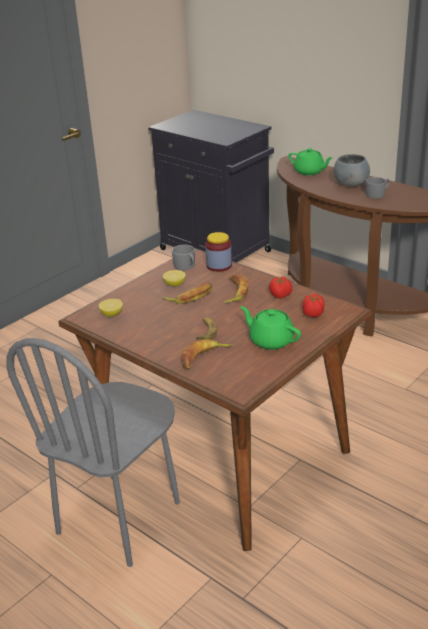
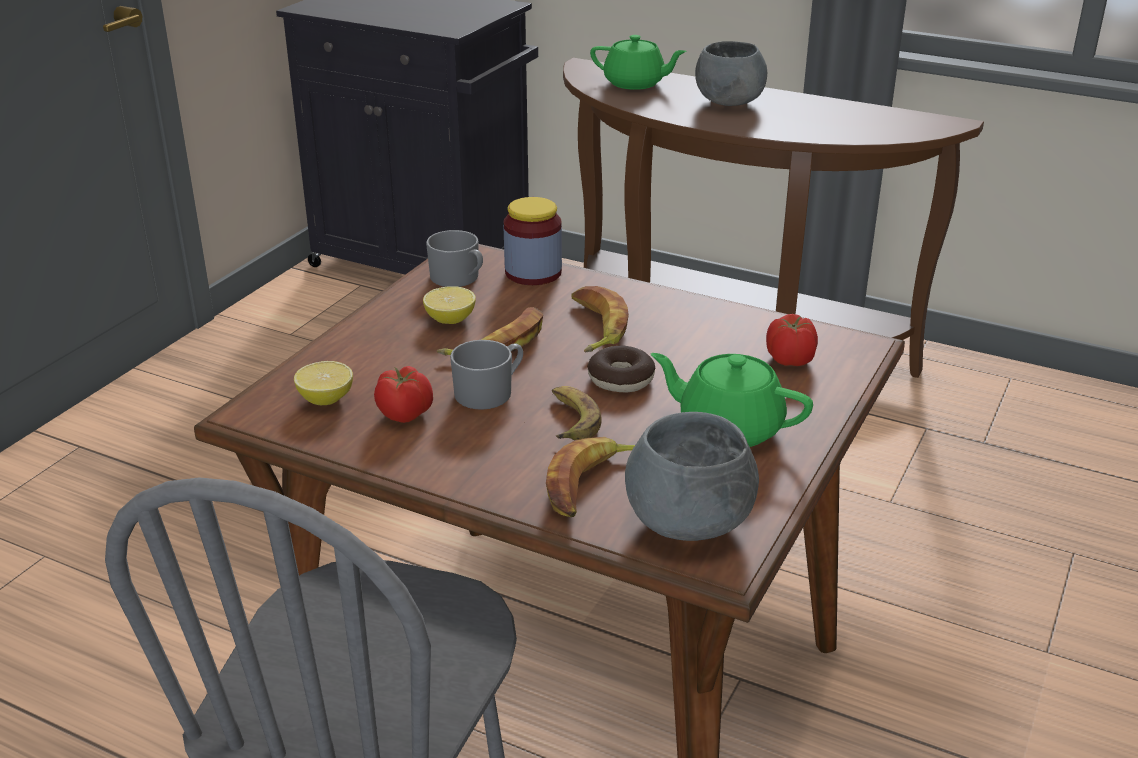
camera: 15 degrees left, 0 degrees up
(235, 316) = (621, 379): none -> donut
(235, 377) = (690, 522): none -> grey bowl
(280, 295) = (699, 325): tomato -> tomato (405, 414)
(377, 194) = (790, 117): grey mug -> grey mug (490, 392)

